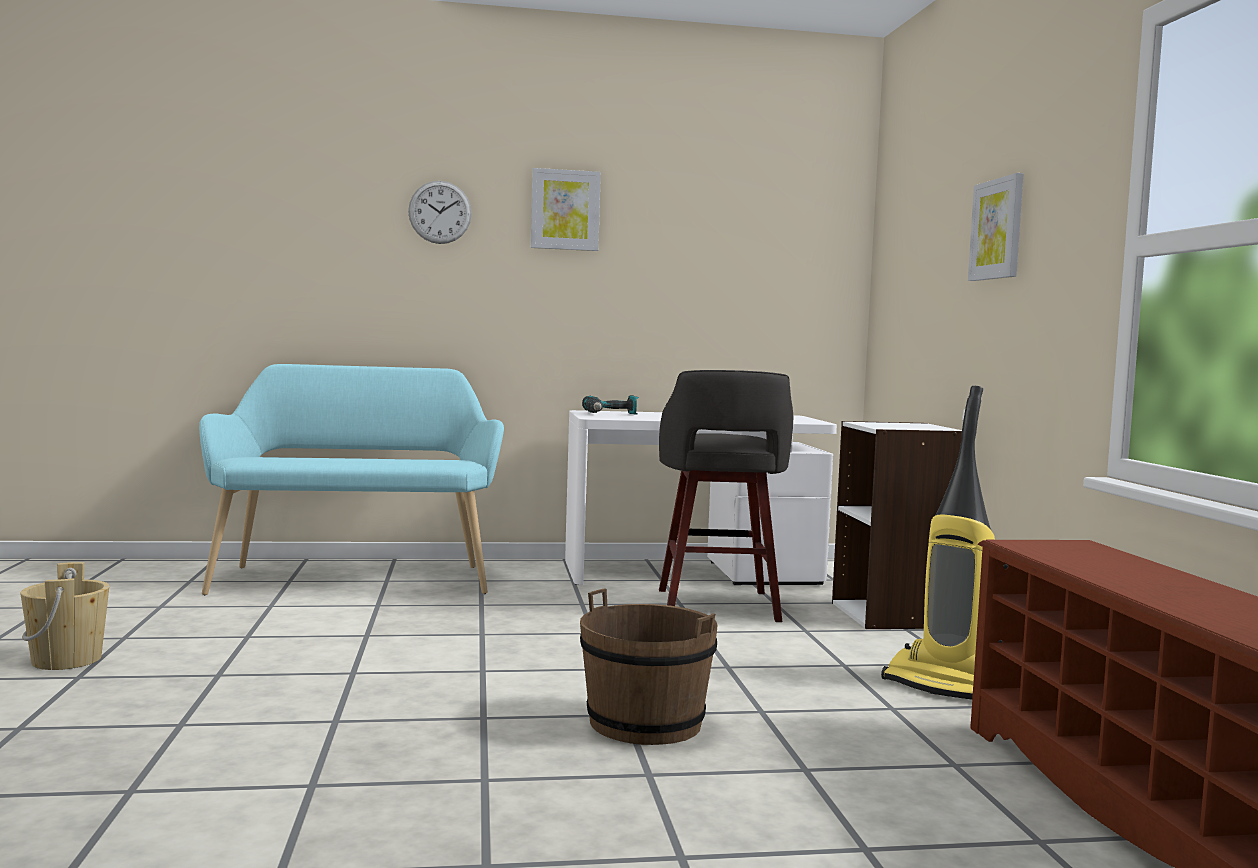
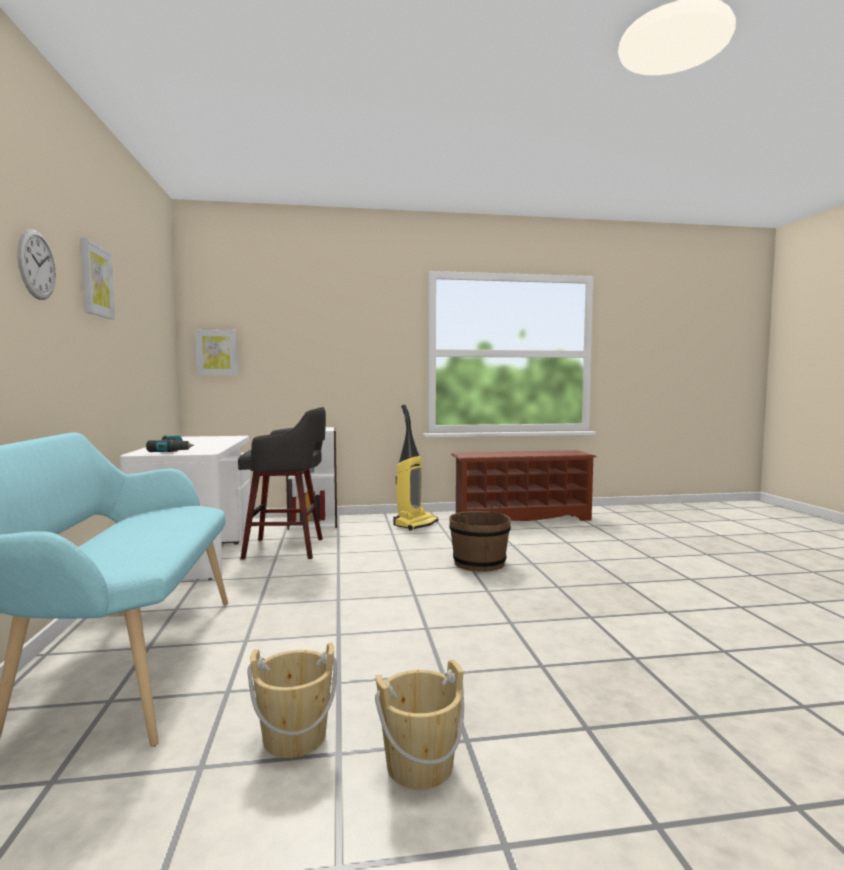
camera: 90 degrees left, 0 degrees up
(165, 626) = (294, 737): none -> beige bucket
(997, 229) = (336, 335): picture -> picture (216, 352)

